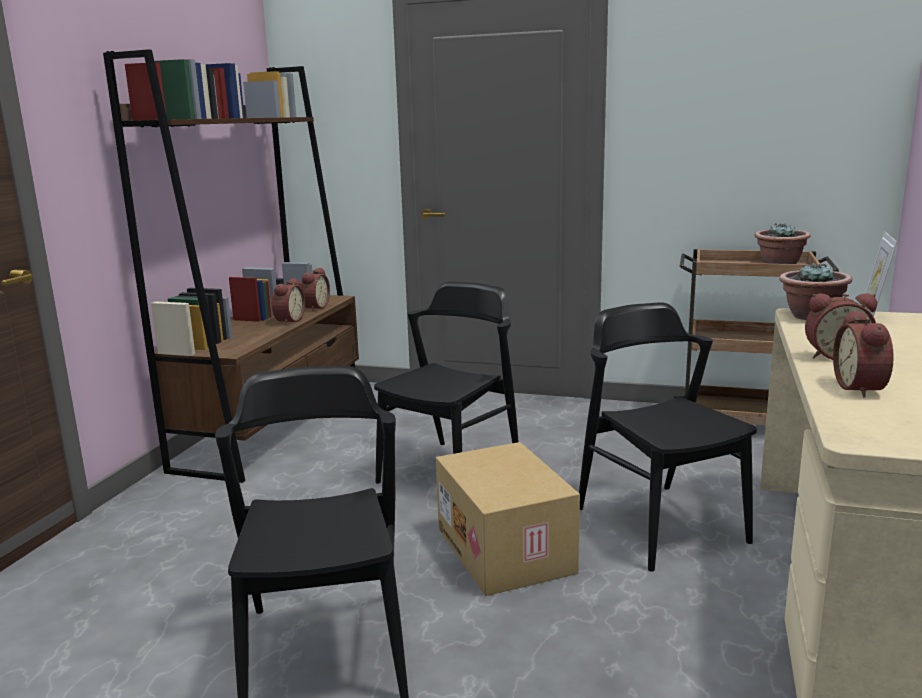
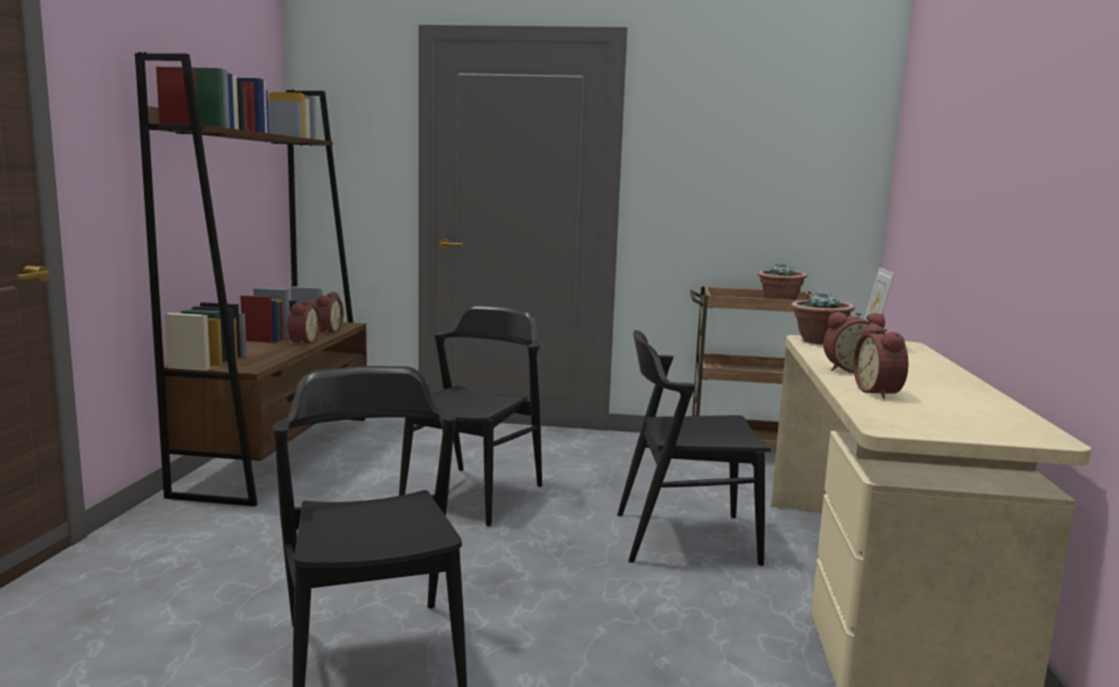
camera: 10 degrees left, 5 degrees down
(507, 550) = (543, 563): cardboard box -> none
(660, 524) = (685, 537): black chair -> black chair turned 60 degrees counterclockwise

